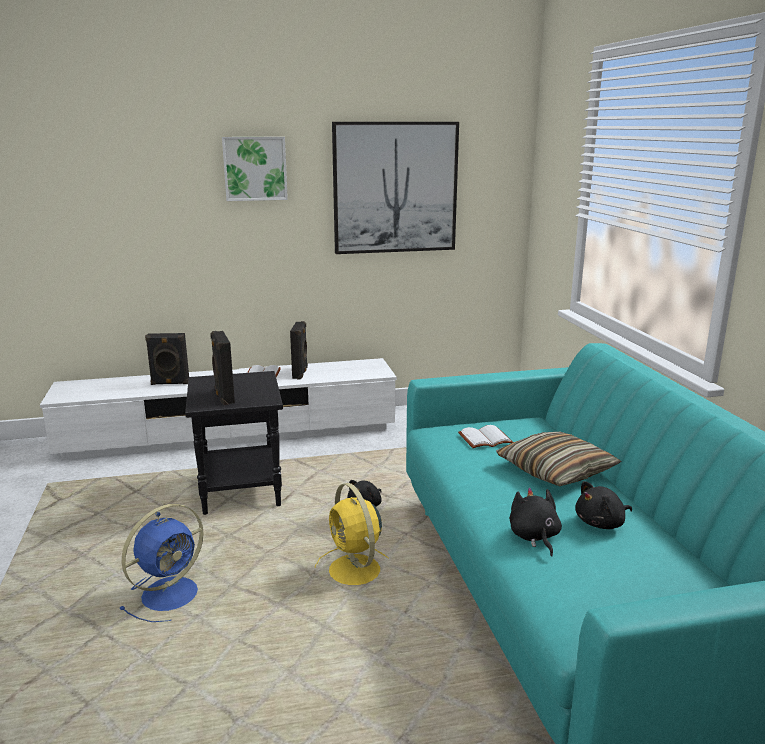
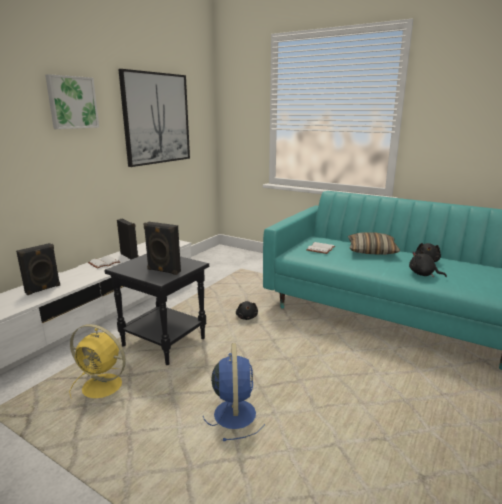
camera: 45 degrees left, 0 degrees up
(355, 572) = (301, 347): yellow fan -> yellow fan (104, 387)

